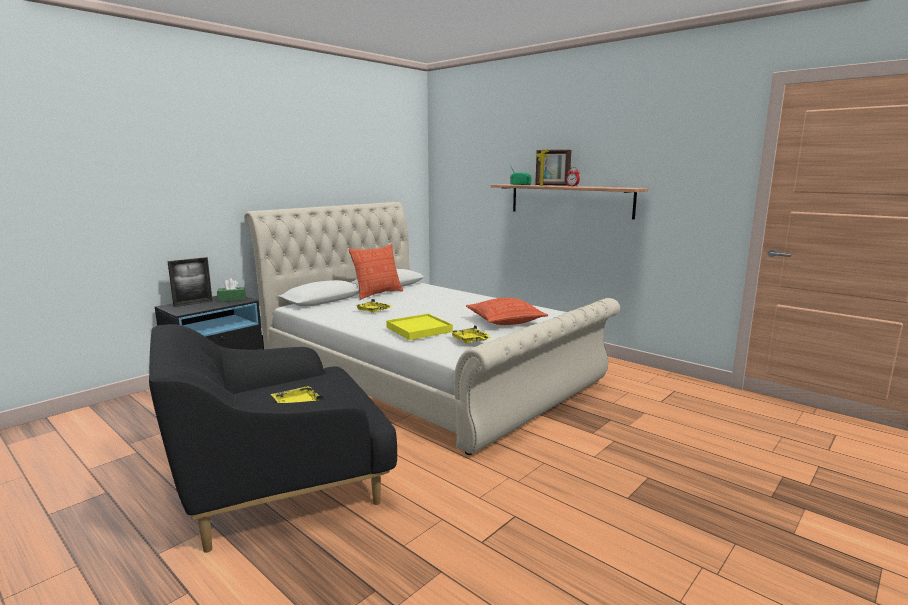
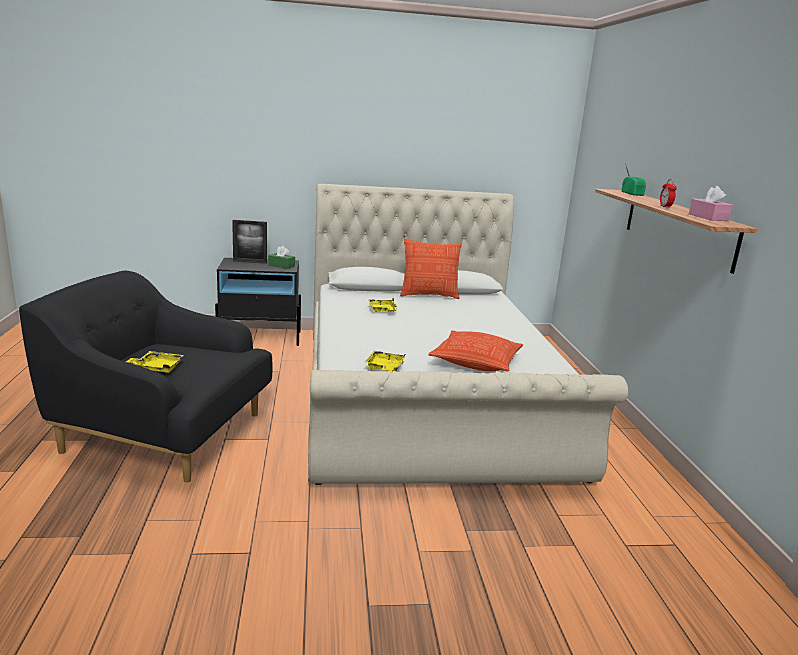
camera: 40 degrees right, 5 degrees up
(419, 329) = (369, 340): yellow tray -> none
(552, 185) = (651, 202): picture frame -> none
(611, 187) = (708, 217): none -> pink tissue box

